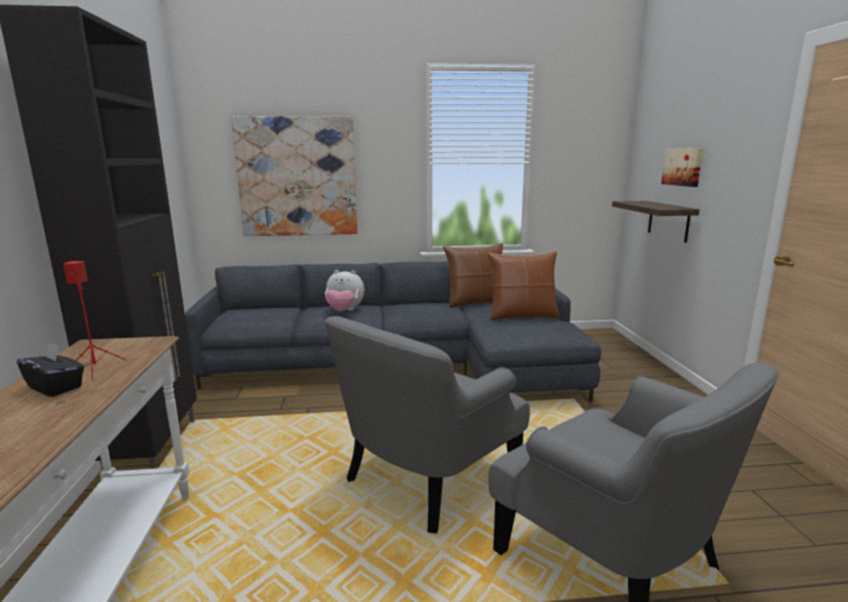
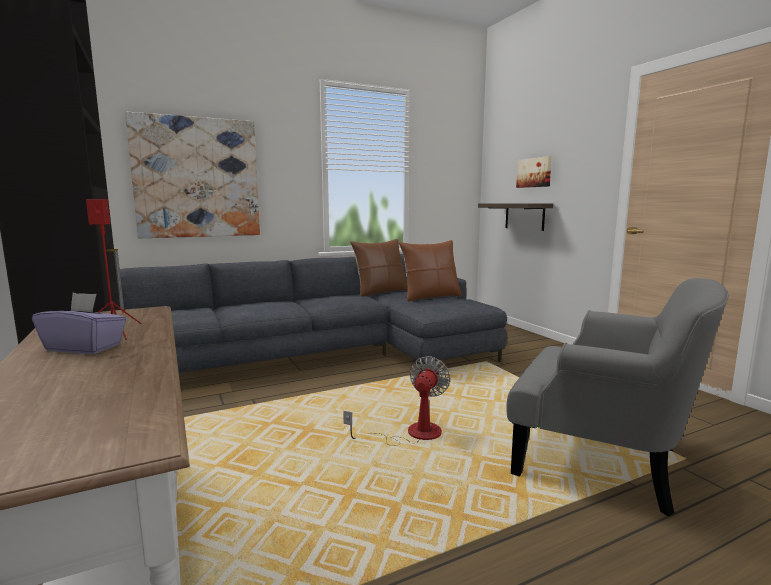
camera: 20 degrees left, 5 degrees down
(56, 387) = (85, 347): black tissue box -> purple tissue box
(344, 311) = (266, 305): plush toy -> none
(426, 478) = (412, 434): grey armchair -> fan

